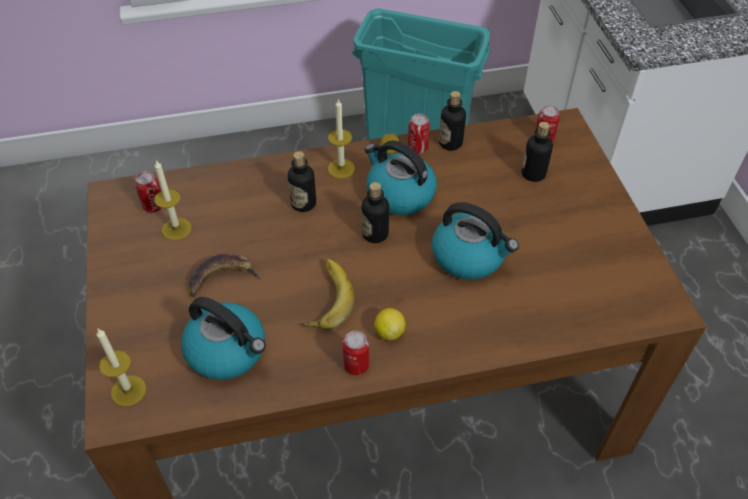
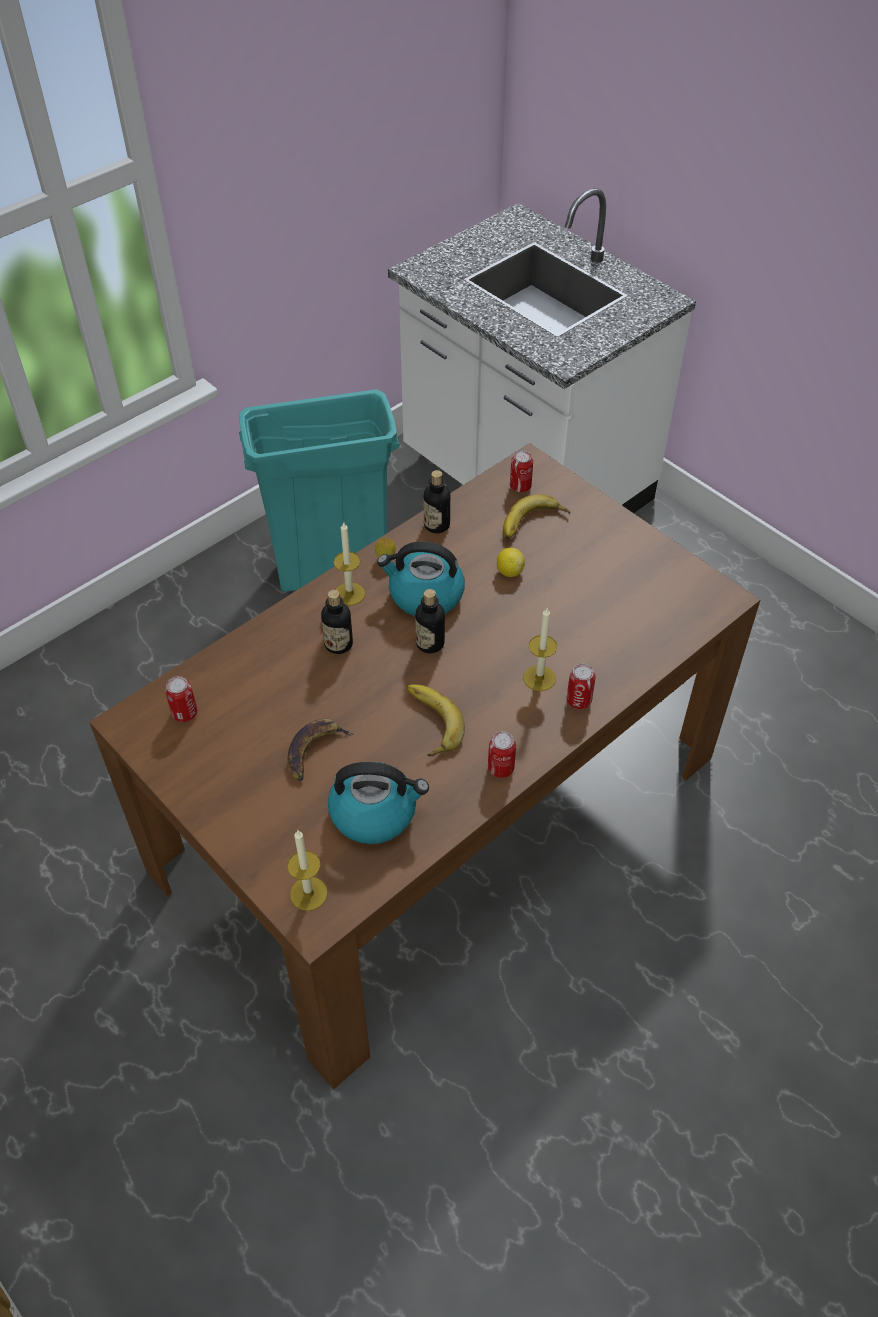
camera: 30 degrees left, 0 degrees up
(176, 229) = (229, 725): candle -> candle (539, 678)
(389, 332) = (508, 726): lemon -> lemon (509, 571)
(417, 148) = (409, 542): can -> can (579, 700)
(469, 256) = (530, 626): kettle -> none
(533, 174) = (533, 524): bottle -> banana

